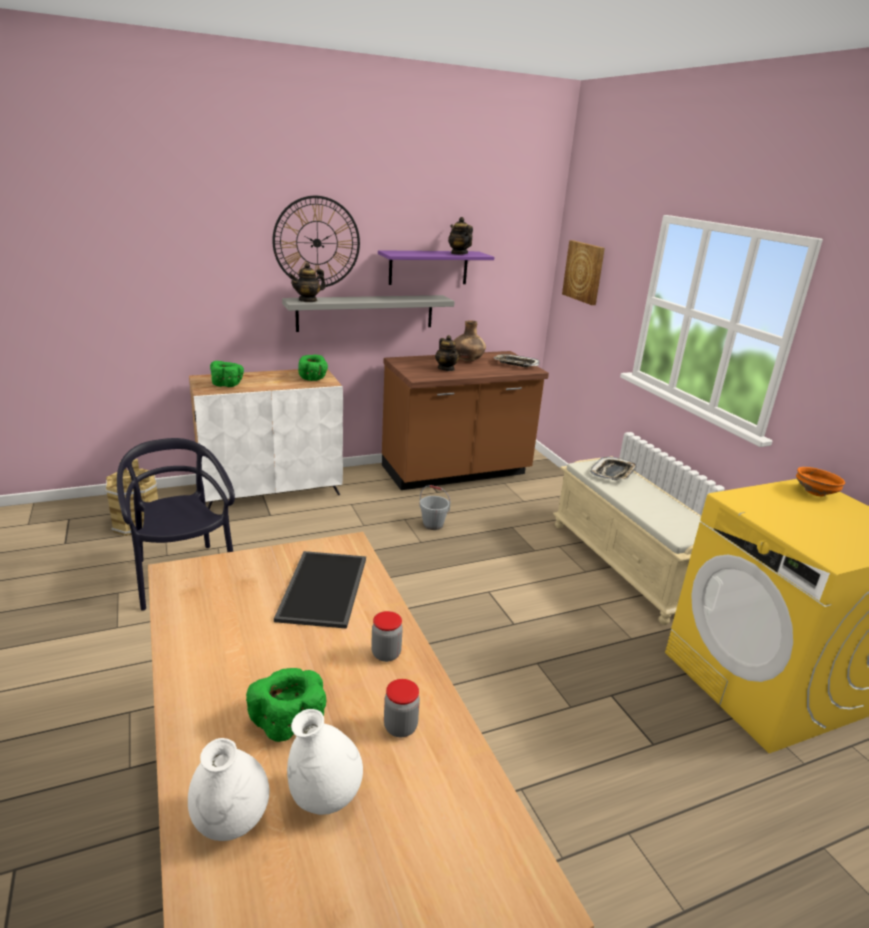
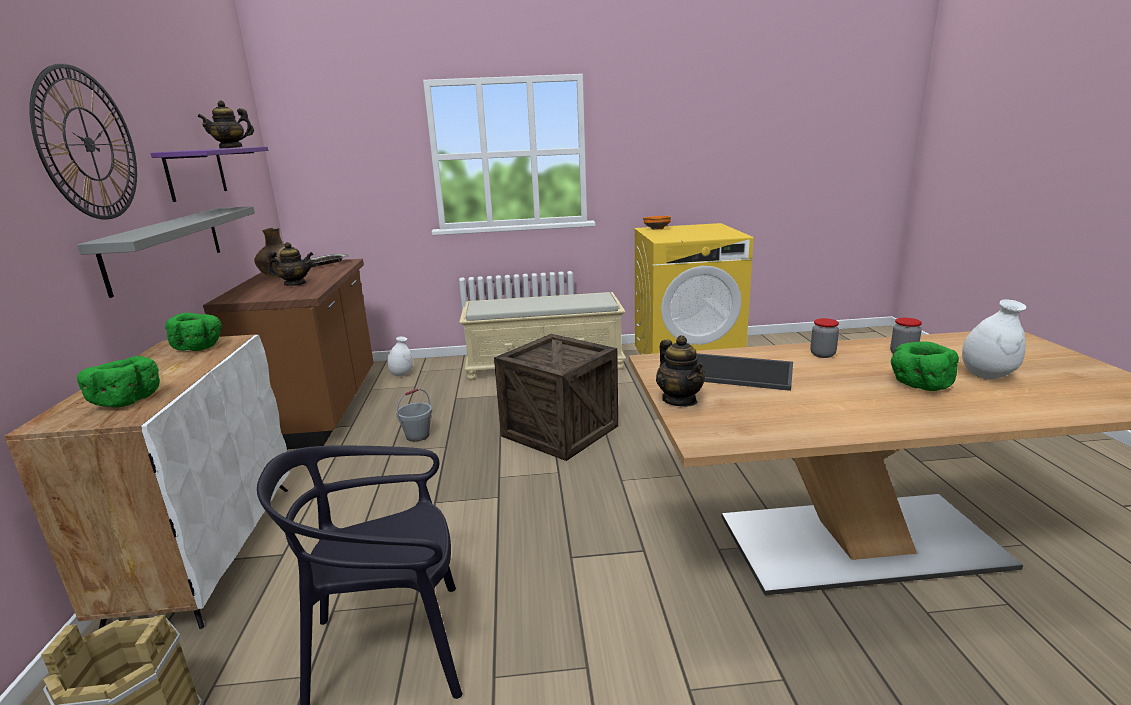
camera: 70 degrees left, 5 degrees down
(231, 823) = (1035, 402): white vase -> white vase (401, 374)
(308, 300) = (128, 235): teapot -> teapot (679, 400)
(476, 599) = (560, 431): none -> crate
(584, 272) = (326, 156): picture -> none
(613, 473) = (497, 304): tray -> none

